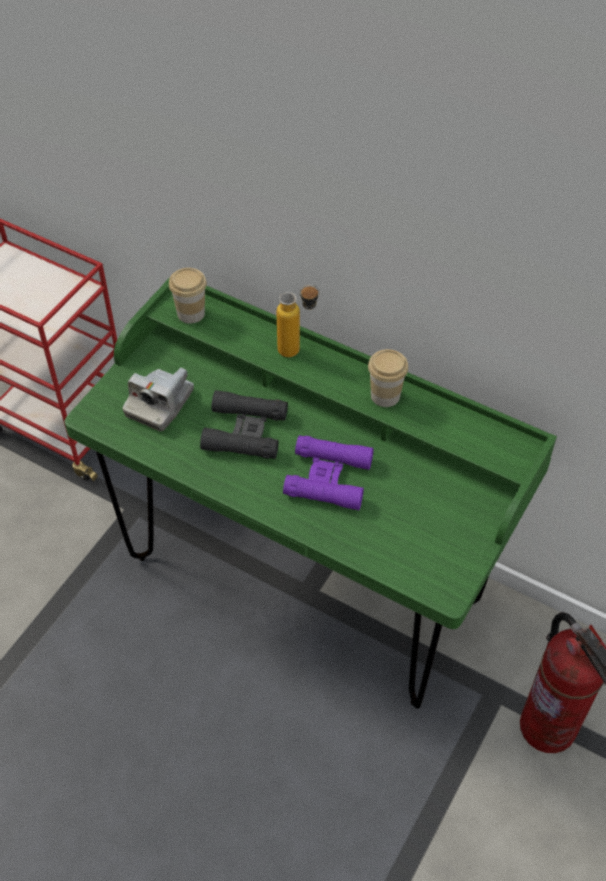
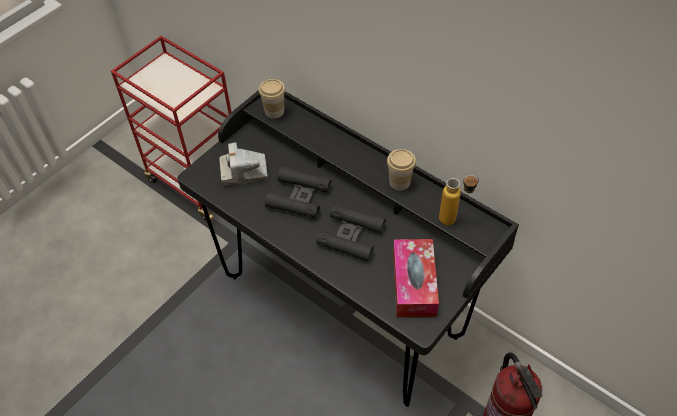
camera: 10 degrees right, 0 degrees up
(160, 404) = (244, 172): camera -> camera turned 45 degrees clockwise
(298, 349) = (344, 143): bottle -> bottle (454, 219)
(304, 580) = (342, 306): green desk -> black desk
(328, 478) = (351, 236): purple binoculars -> black binoculars
(426, 534) = (414, 284): none -> tissue box

